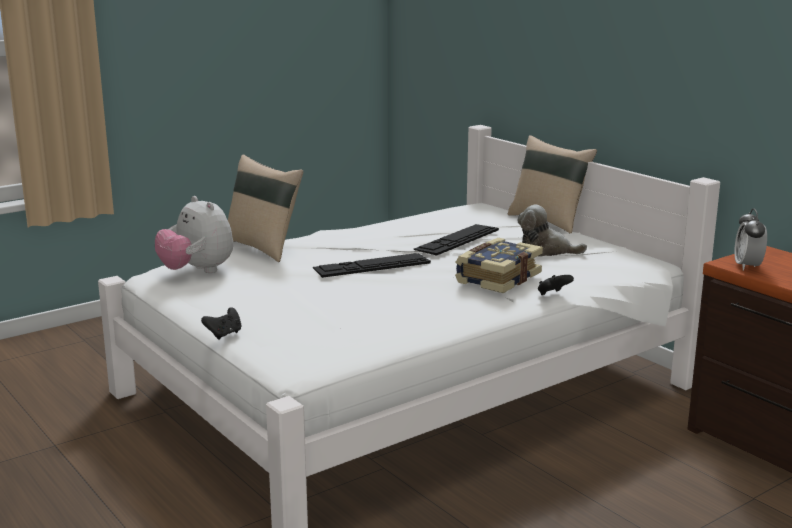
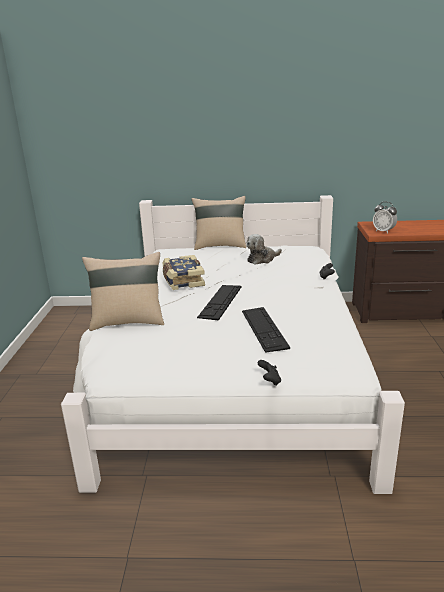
camera: 50 degrees left, 5 degrees up
(197, 271) = (133, 356): plush toy -> none
(457, 239) = (215, 270): keyboard -> keyboard (264, 328)
(497, 278) = (288, 280): book -> book (182, 280)

